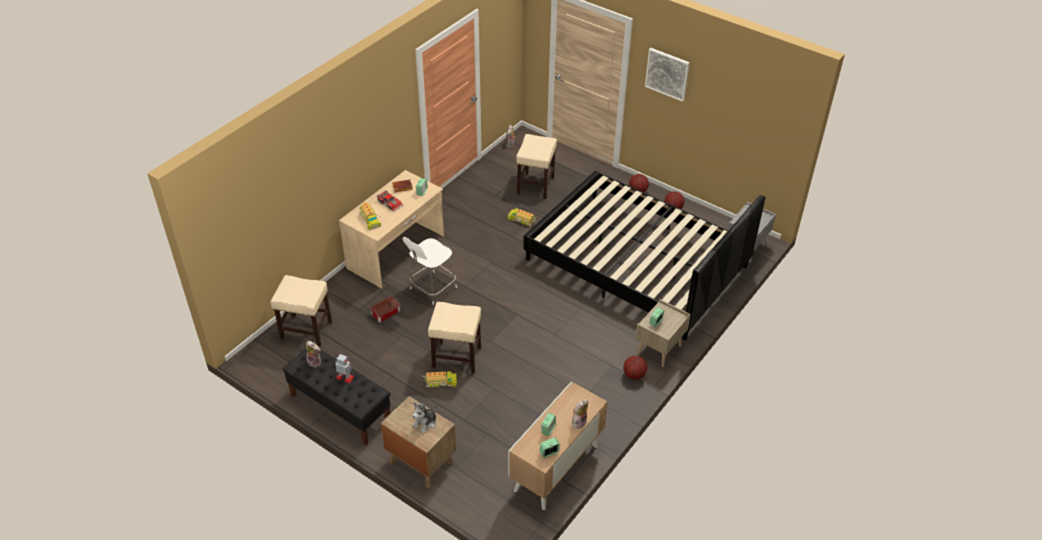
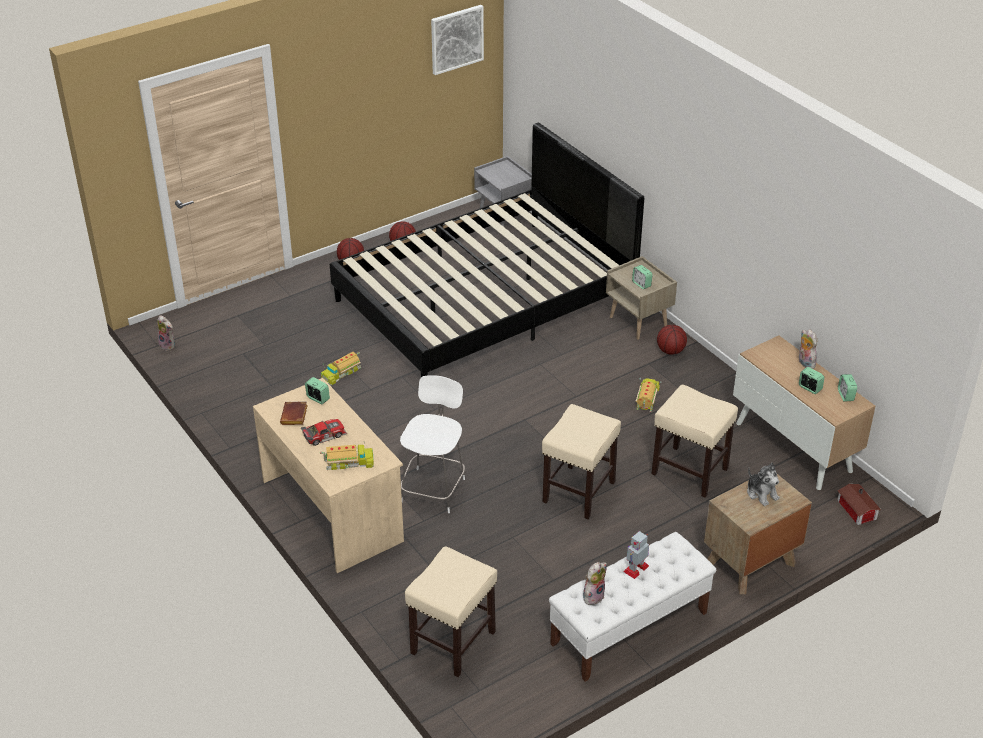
camera: 70 degrees left, 5 degrees down
(340, 408) = (629, 628): black bench -> white bench
(384, 313) = (458, 547): toy house -> toy house (856, 510)
(432, 289) = (434, 488): white chair -> white chair turned 135 degrees counterclockwise
(441, 382) = (619, 516): toy truck -> toy truck (647, 398)
(535, 185) = (277, 343): beige stool -> beige stool (688, 471)
(667, 74) = (332, 86): picture -> picture (456, 39)

